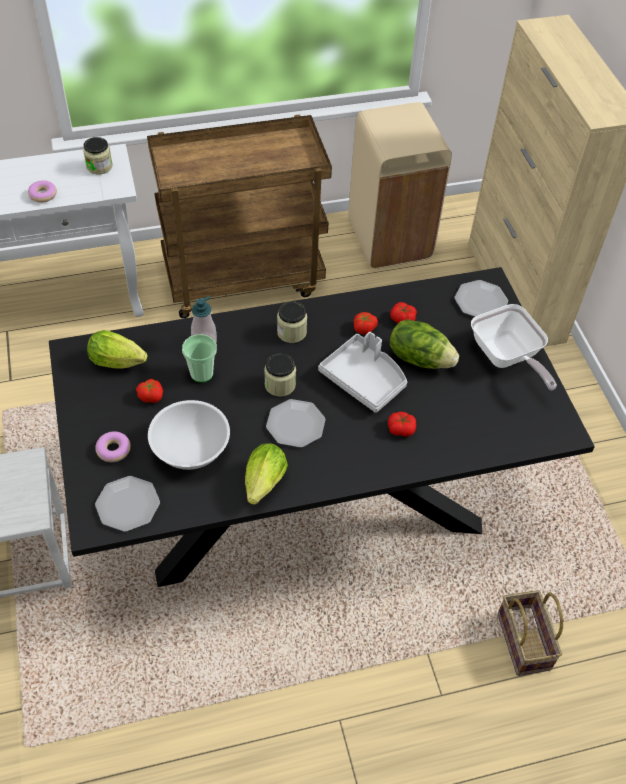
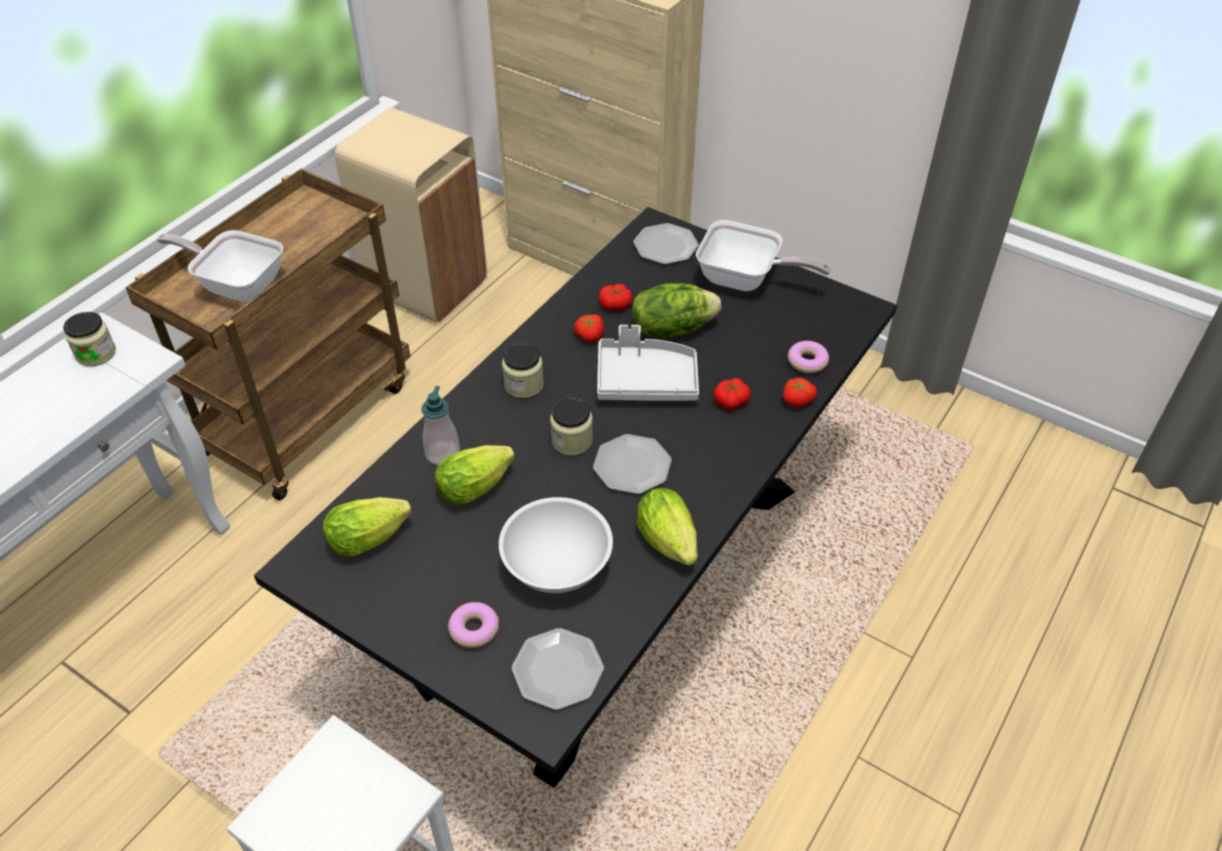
camera: 40 degrees left, 5 degrees down
(43, 195) = (54, 425): donut -> donut (807, 361)
(151, 396) = (449, 545): tomato -> tomato (796, 399)
(202, 373) = (478, 486): cup -> lettuce
(208, 169) = (237, 284): none -> frying pan
(525, 643) = (925, 556): basket -> none

